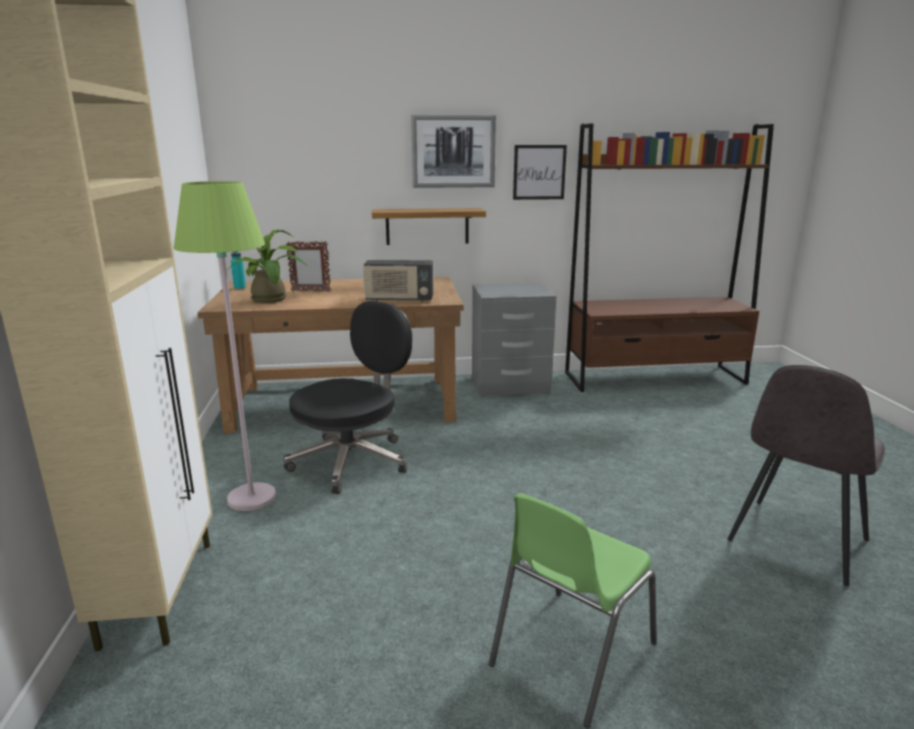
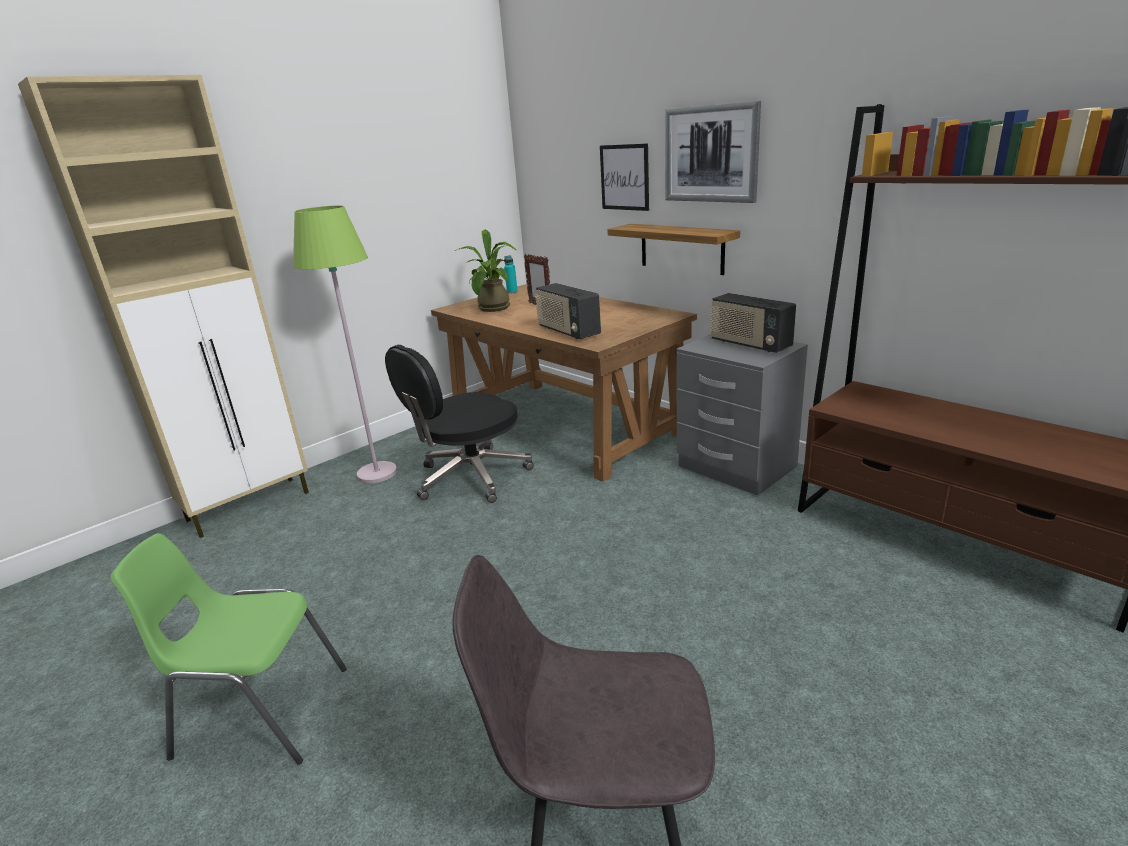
camera: 55 degrees right, 5 degrees up
(352, 461) = (470, 477): black office chair -> black office chair turned 135 degrees clockwise
(515, 288) = (749, 344): none -> radio
(539, 172) = (818, 183): picture -> picture (624, 177)

